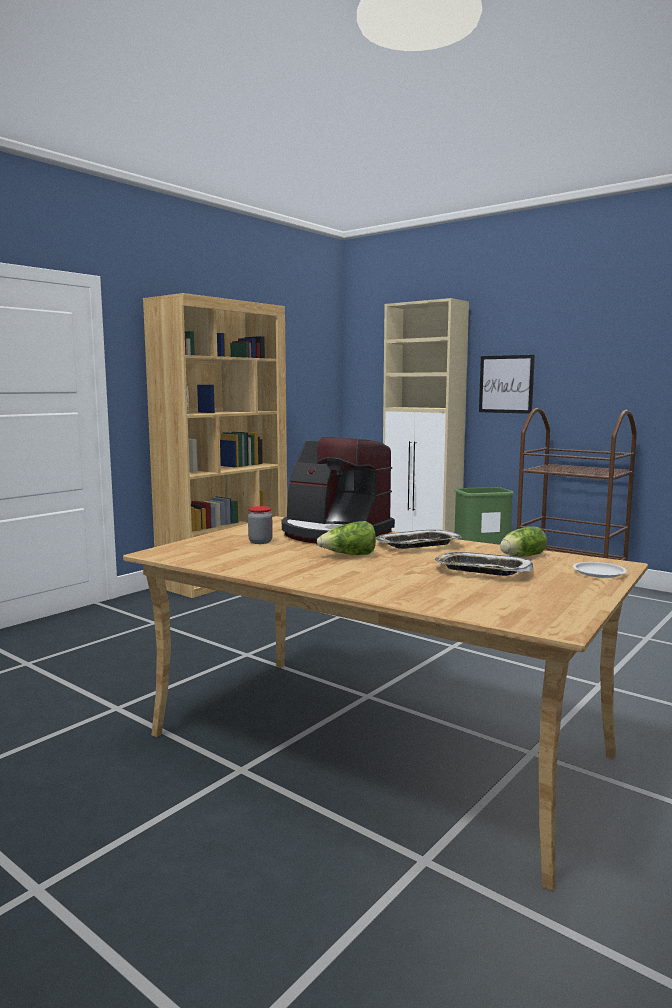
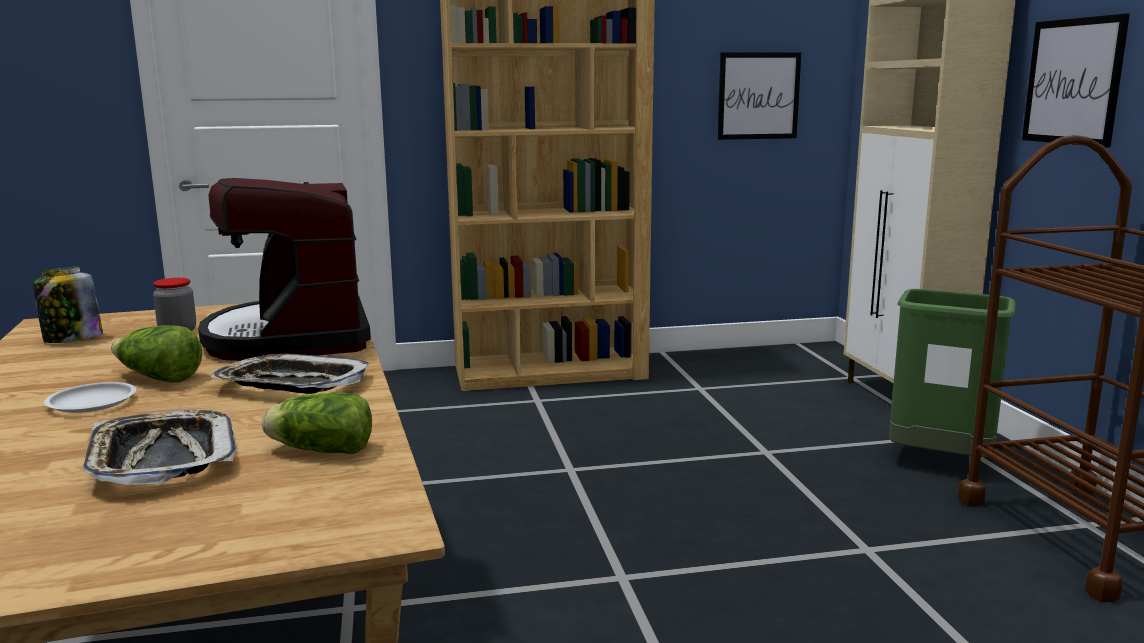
camera: 40 degrees right, 5 degrees up
(215, 554) = (72, 339): none -> jar
(304, 391) = (758, 96): none -> picture
(599, 573) = (268, 531): white plate -> white plate (91, 403)

